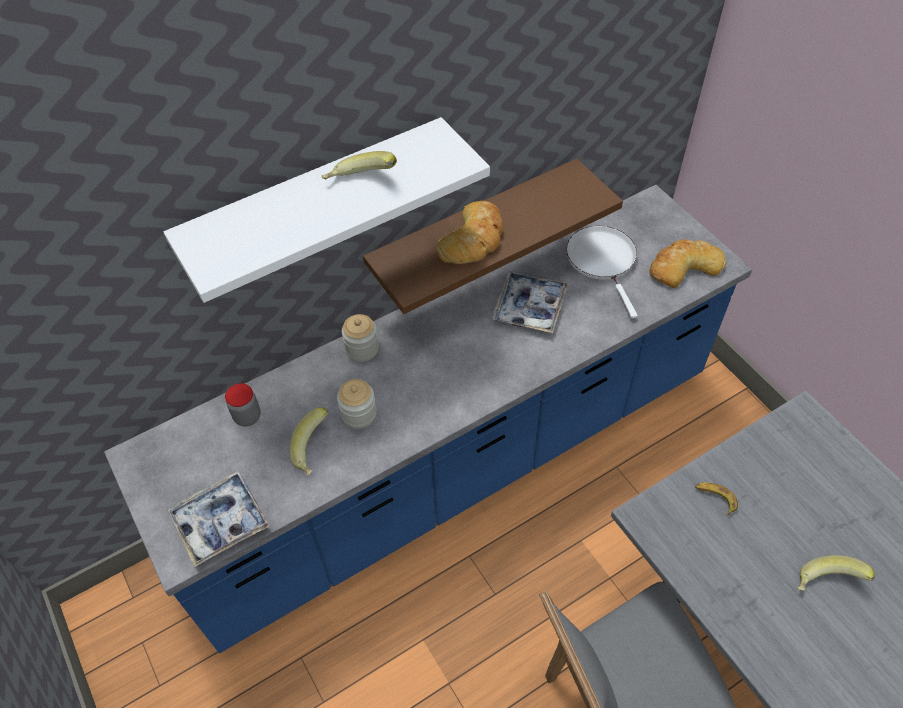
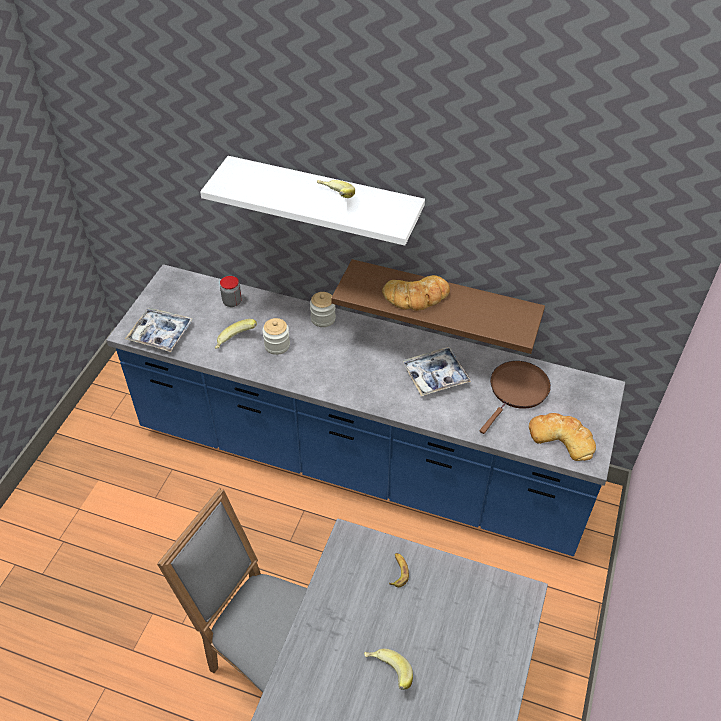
camera: 50 degrees right, 5 degrees down
(603, 260) = (517, 391): white frying pan -> brown frying pan

